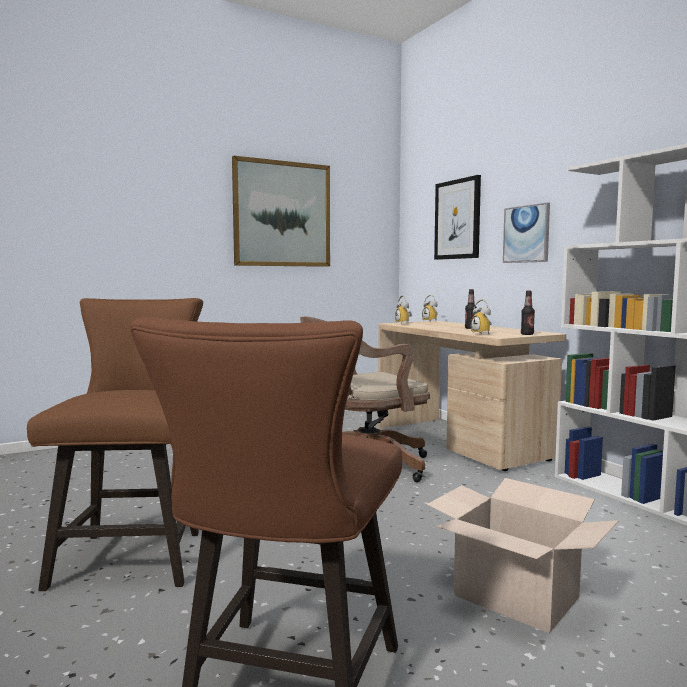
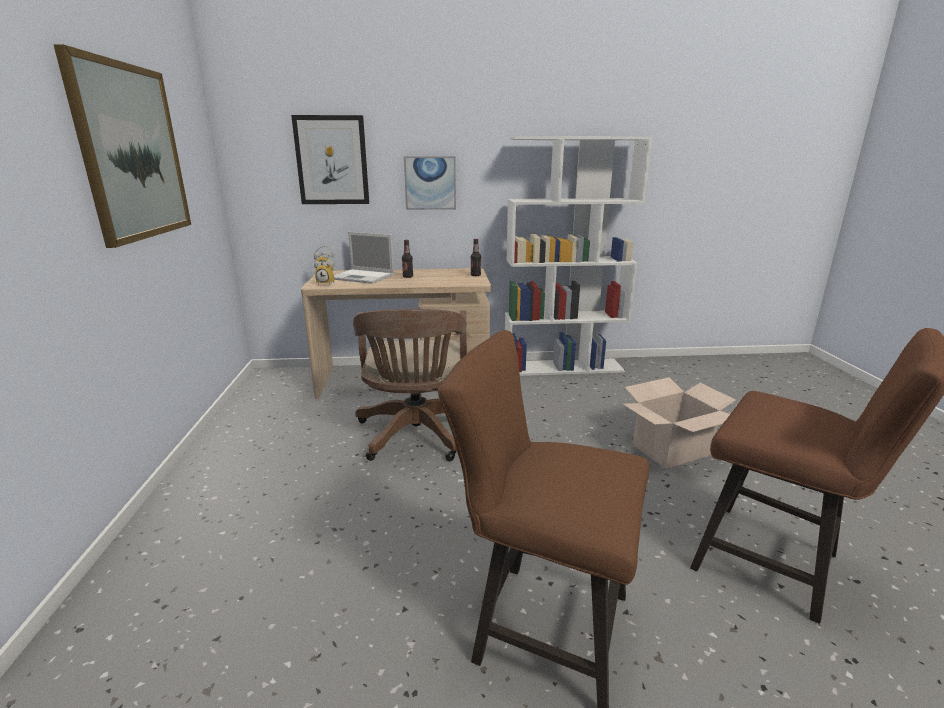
camera: 65 degrees left, 15 degrees up
(442, 325) = (363, 277): none -> laptop
(483, 334) = (456, 282): alarm clock -> none

